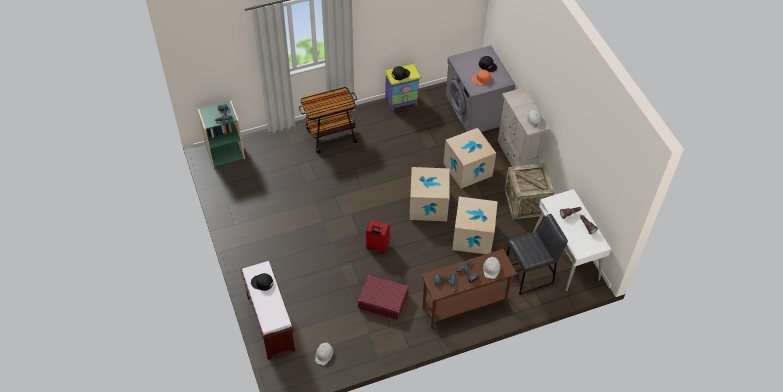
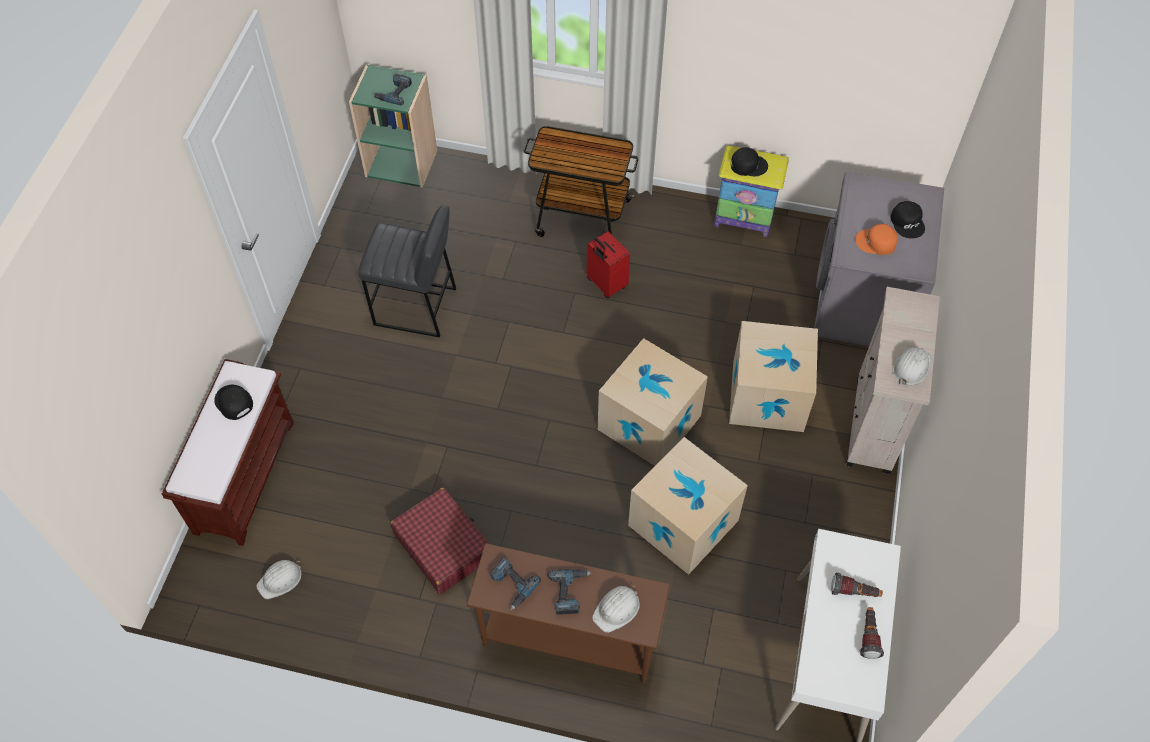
camera: 35 degrees right, 5 degrees up
(377, 247) = (507, 446): red suitcase -> red suitcase (605, 284)
(526, 202) = (829, 515): crate -> none
(529, 275) = (731, 655): grey stool -> grey stool (416, 307)

